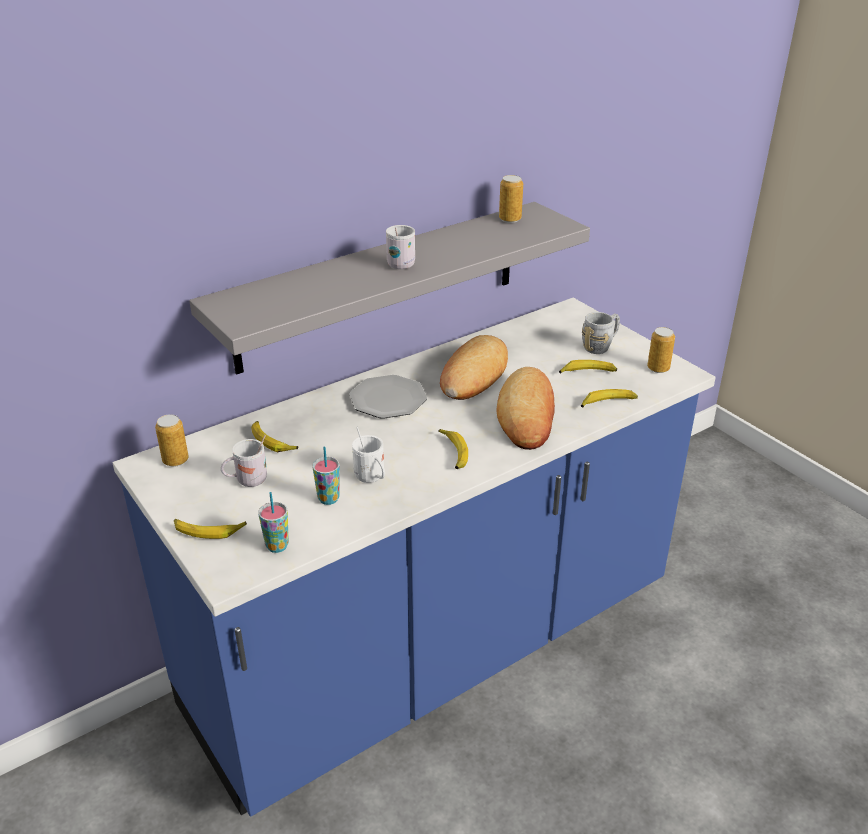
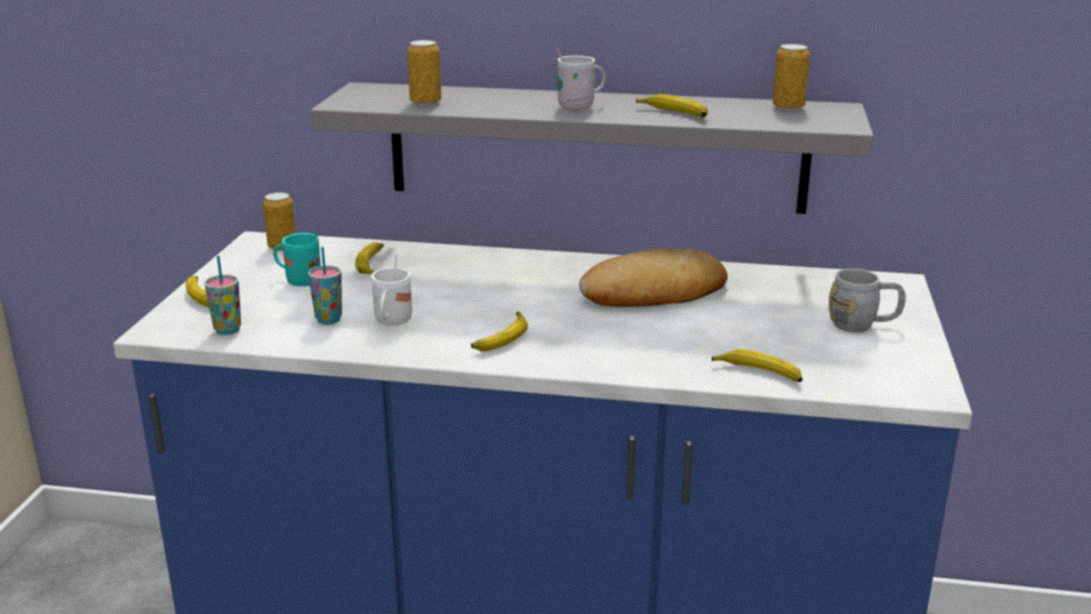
camera: 45 degrees right, 10 degrees down
(247, 481) = (299, 281): white mug -> turquoise mug
(388, 399) = (530, 277): plate -> none
(527, 414) = (641, 343): bread -> none
(587, 372) = (792, 340): banana -> banana (674, 113)
(658, 368) = (898, 372): can -> can (425, 102)

